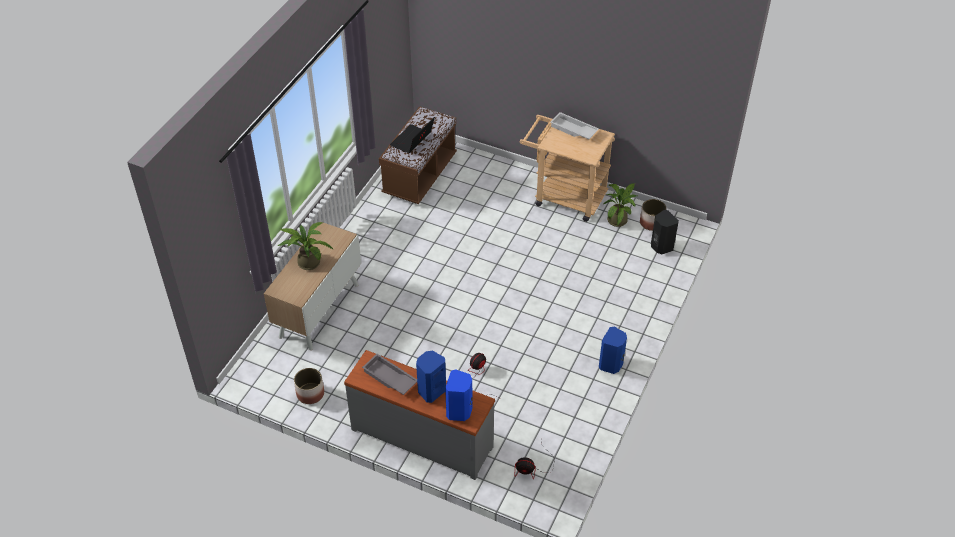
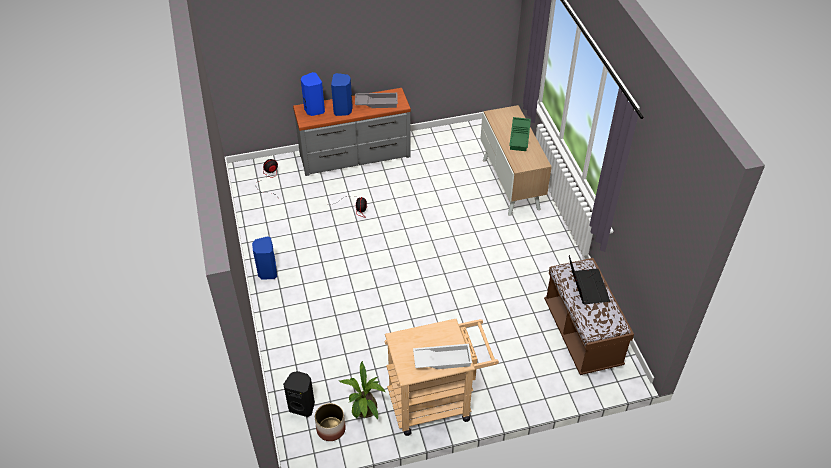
camera: 140 degrees right, 0 degrees up
(307, 261) = (520, 137): potted plant -> green tray
(310, 394) = (450, 138): planter -> none

